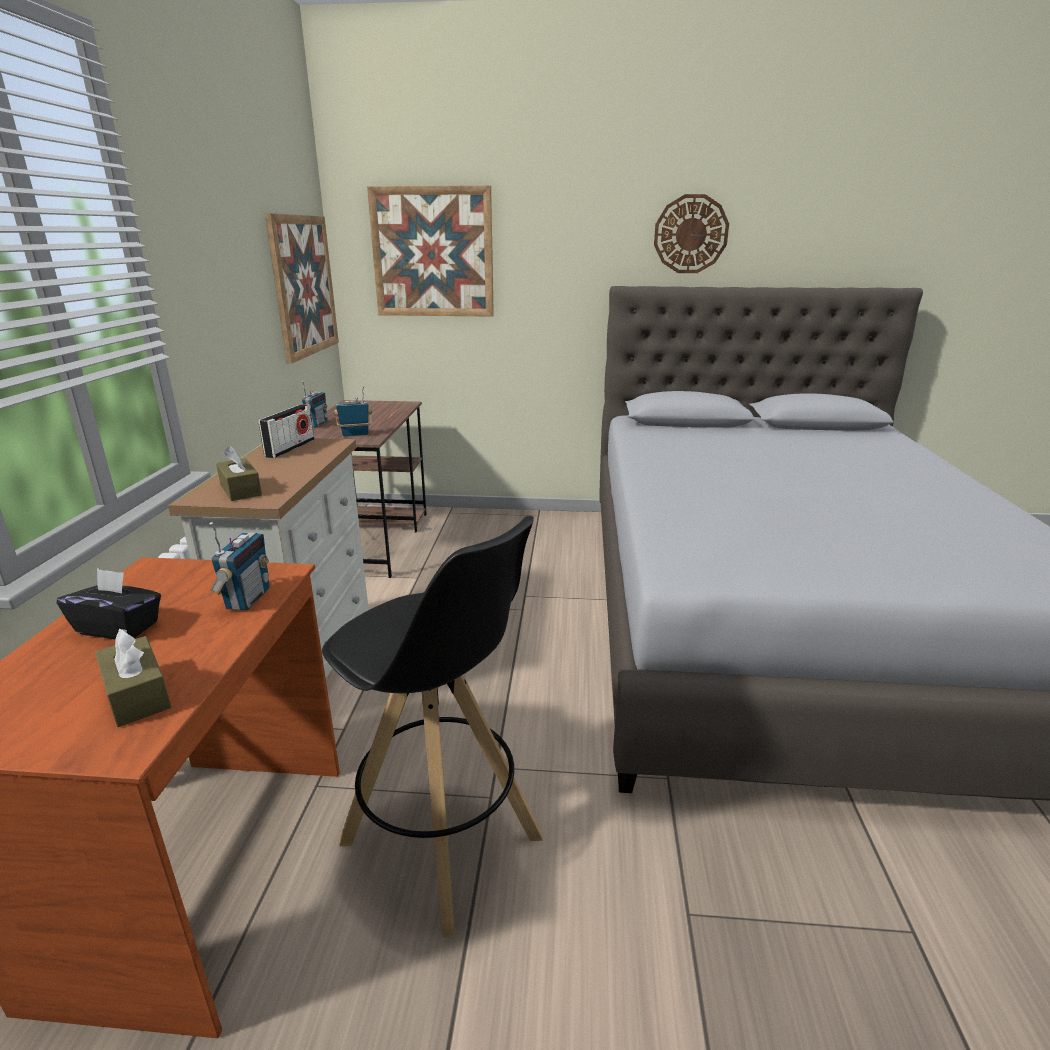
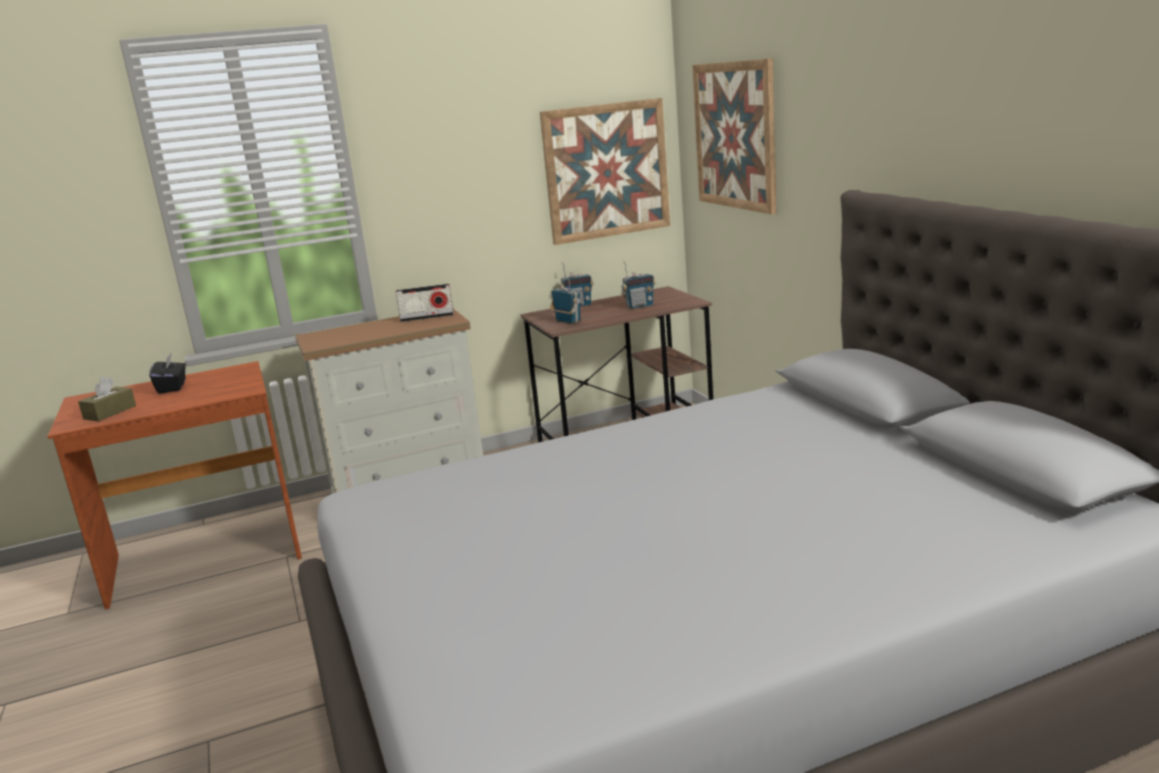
camera: 65 degrees right, 5 degrees down
(240, 490) = (330, 336): brown tissue box -> none
(247, 599) = (211, 395): radio -> radio (639, 306)
(443, 841) = (251, 618): black stool -> none
(690, 234) = (953, 118): wall clock -> none

